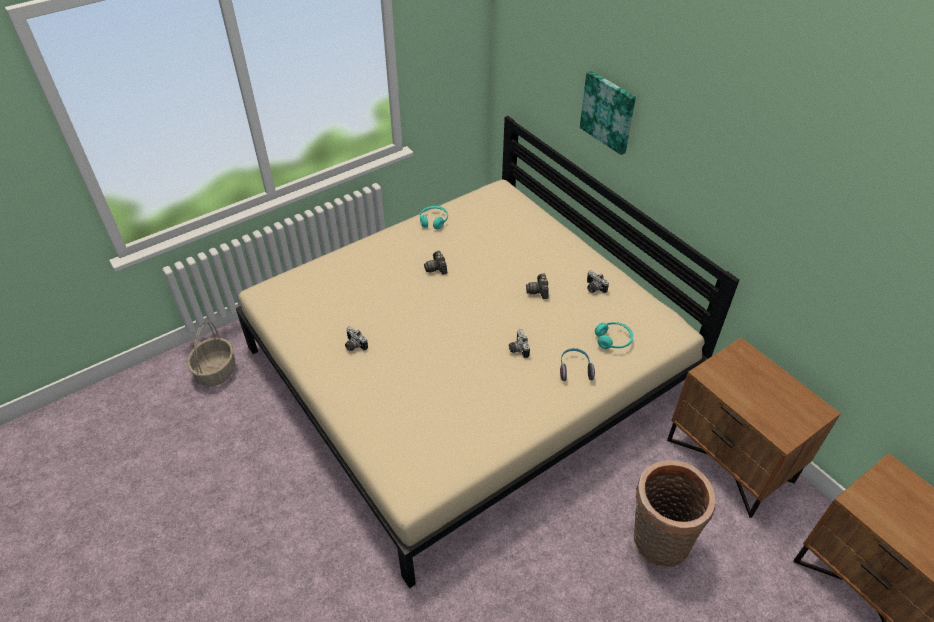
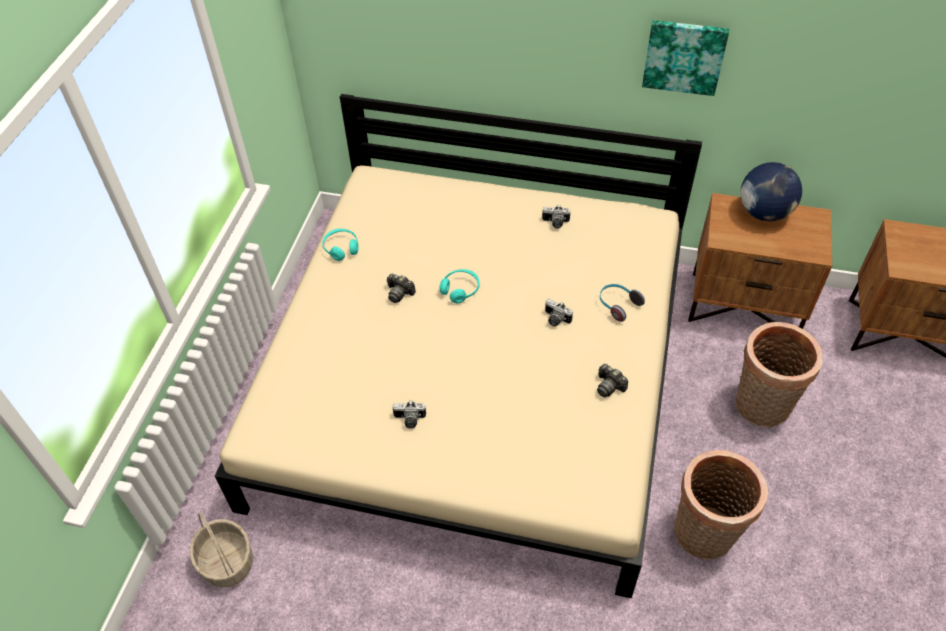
camera: 40 degrees left, 5 degrees up
(507, 593) = (704, 536): none -> basket
(538, 291) = (514, 255): camera -> camera (609, 386)
(608, 111) = (492, 40): picture -> picture (684, 56)
(613, 340) = (620, 259): turquoise headphones -> turquoise headphones (460, 289)
(770, 377) = (764, 212): none -> globe

